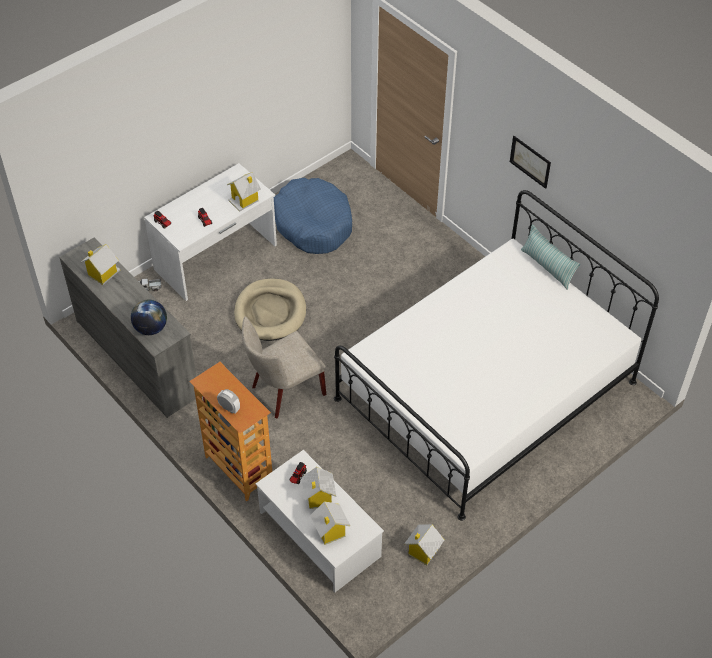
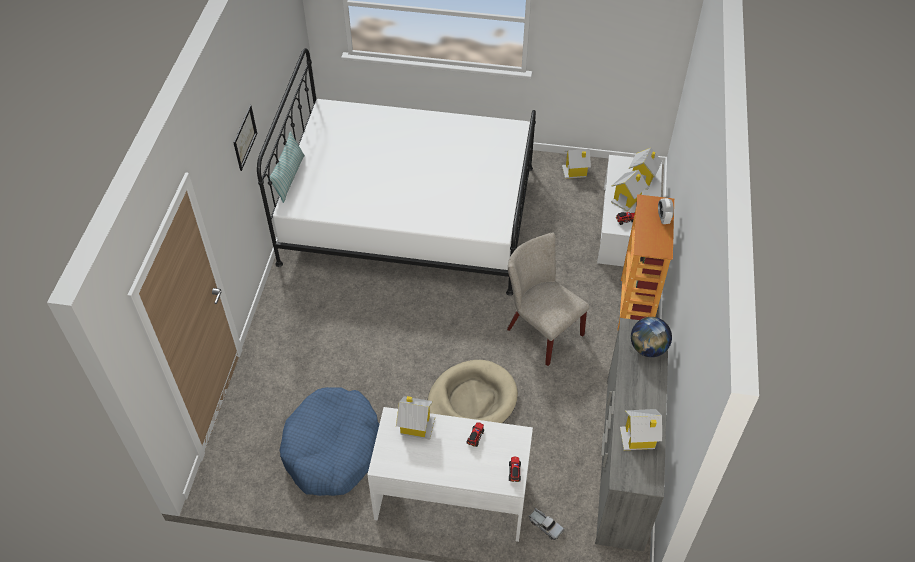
camera: 130 degrees left, 0 degrees up
(284, 392) = (540, 330): beige chair -> beige chair turned 150 degrees counterclockwise

